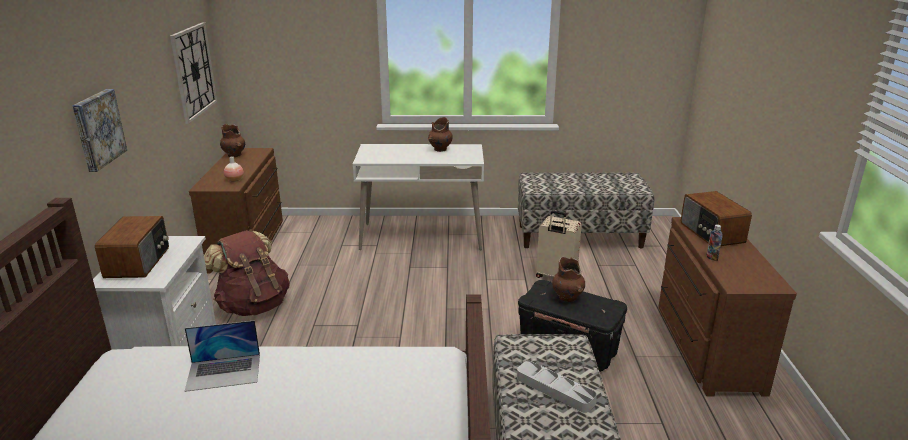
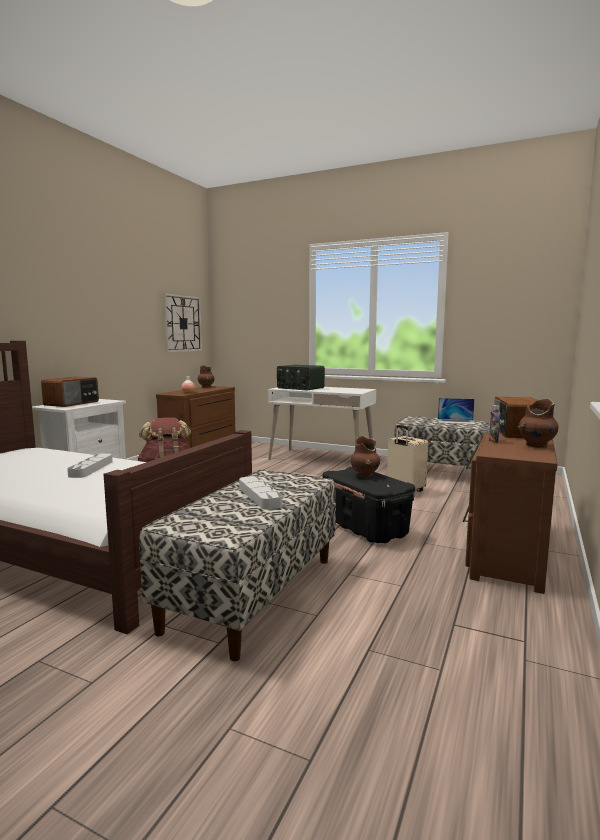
camera: 25 degrees right, 15 degrees down
(97, 129) = (75, 320): picture -> none
(224, 372) = (64, 459): laptop -> laptop (456, 421)
(291, 383) = (91, 468): none -> grey tray
(390, 154) = (300, 388): none -> radio
(440, 149) = (339, 388): brown vase -> brown vase (536, 446)

